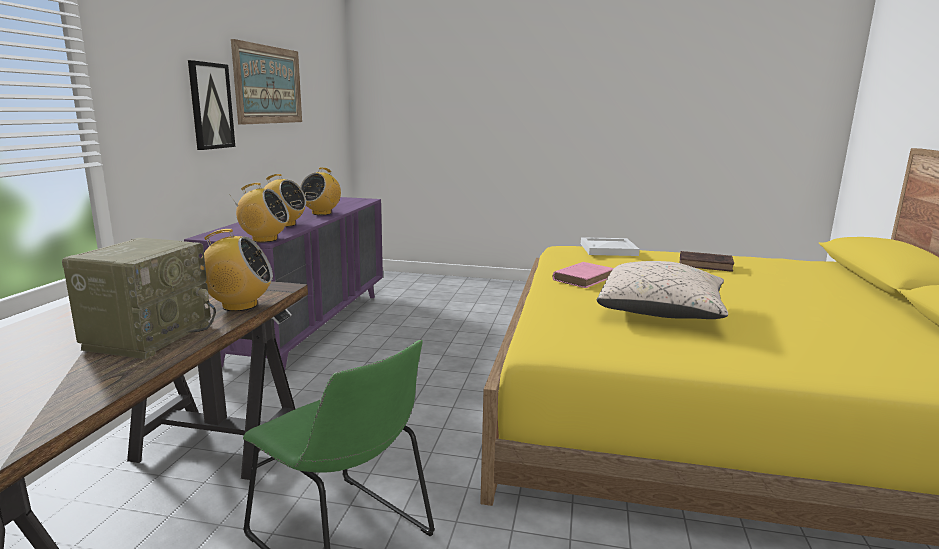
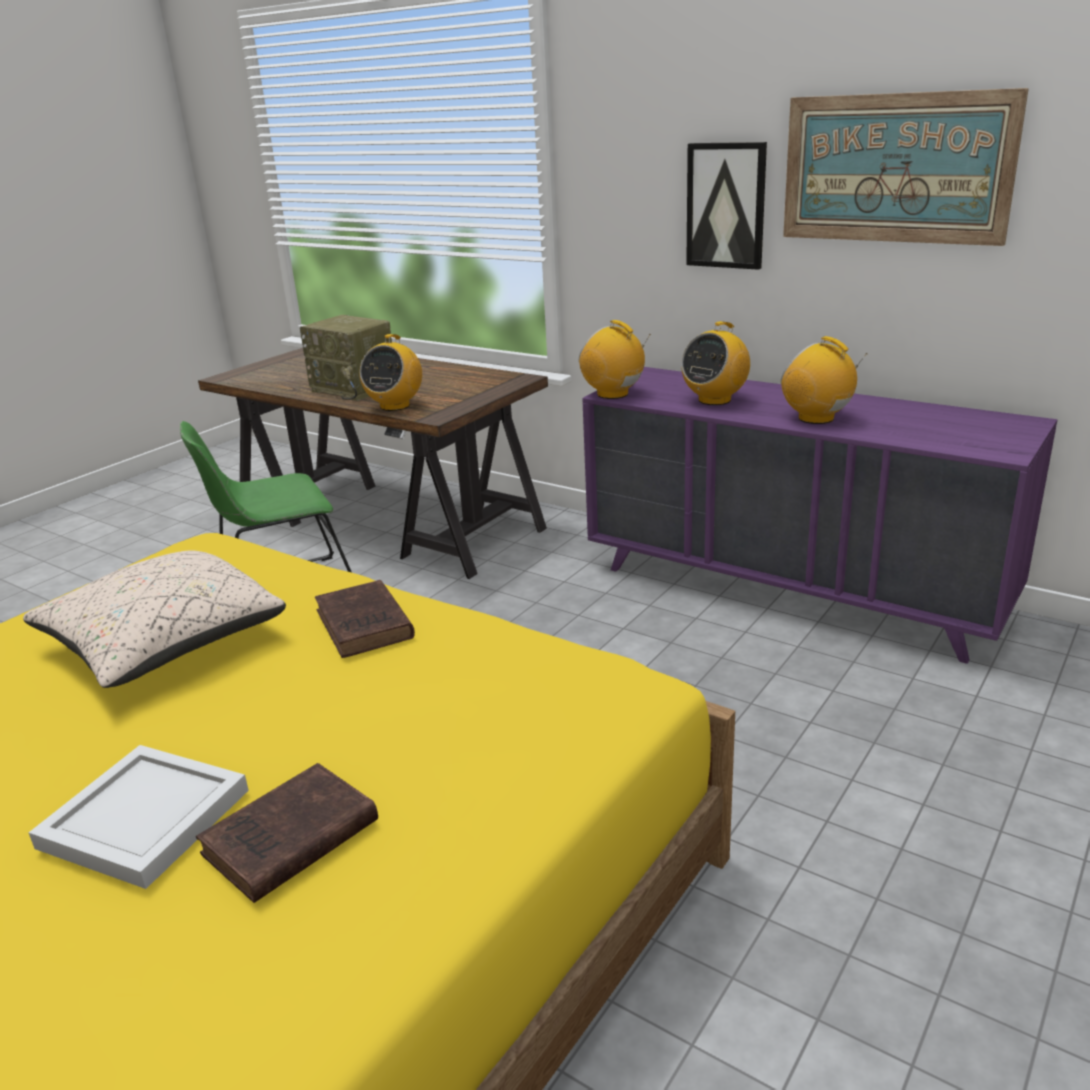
camera: 115 degrees right, 10 degrees up
(264, 239) = (613, 394): radio -> radio turned 105 degrees clockwise
(584, 278) = (365, 626): pink book -> brown book
(609, 249) = (508, 708): white tray -> white tray (145, 821)

